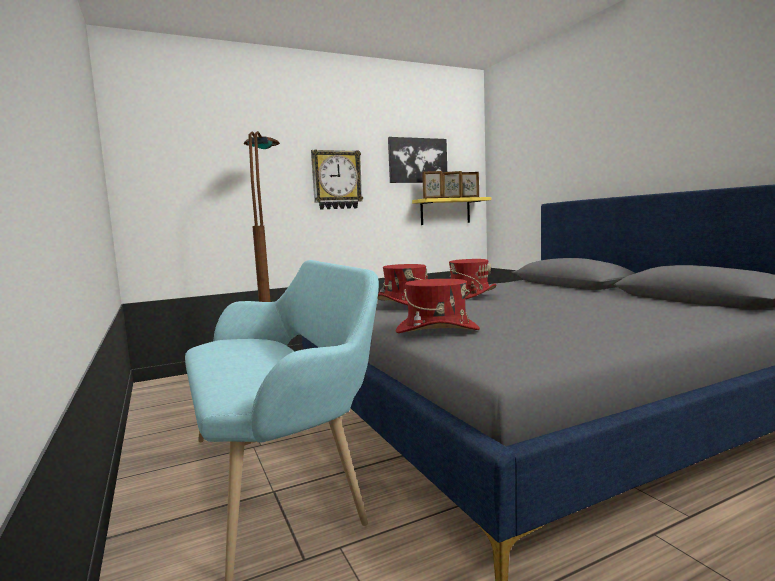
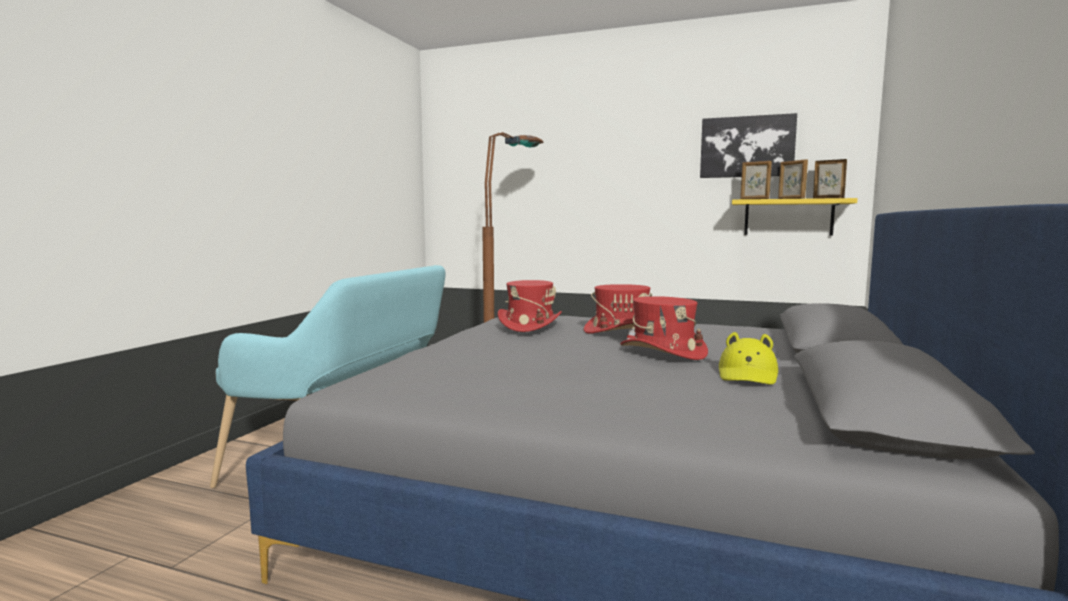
camera: 45 degrees right, 0 degrees up
(336, 180) = (628, 176): wall clock -> none
(437, 330) = (441, 352): red hat -> red hat (662, 351)
(612, 299) = (748, 375): none -> yellow hat

